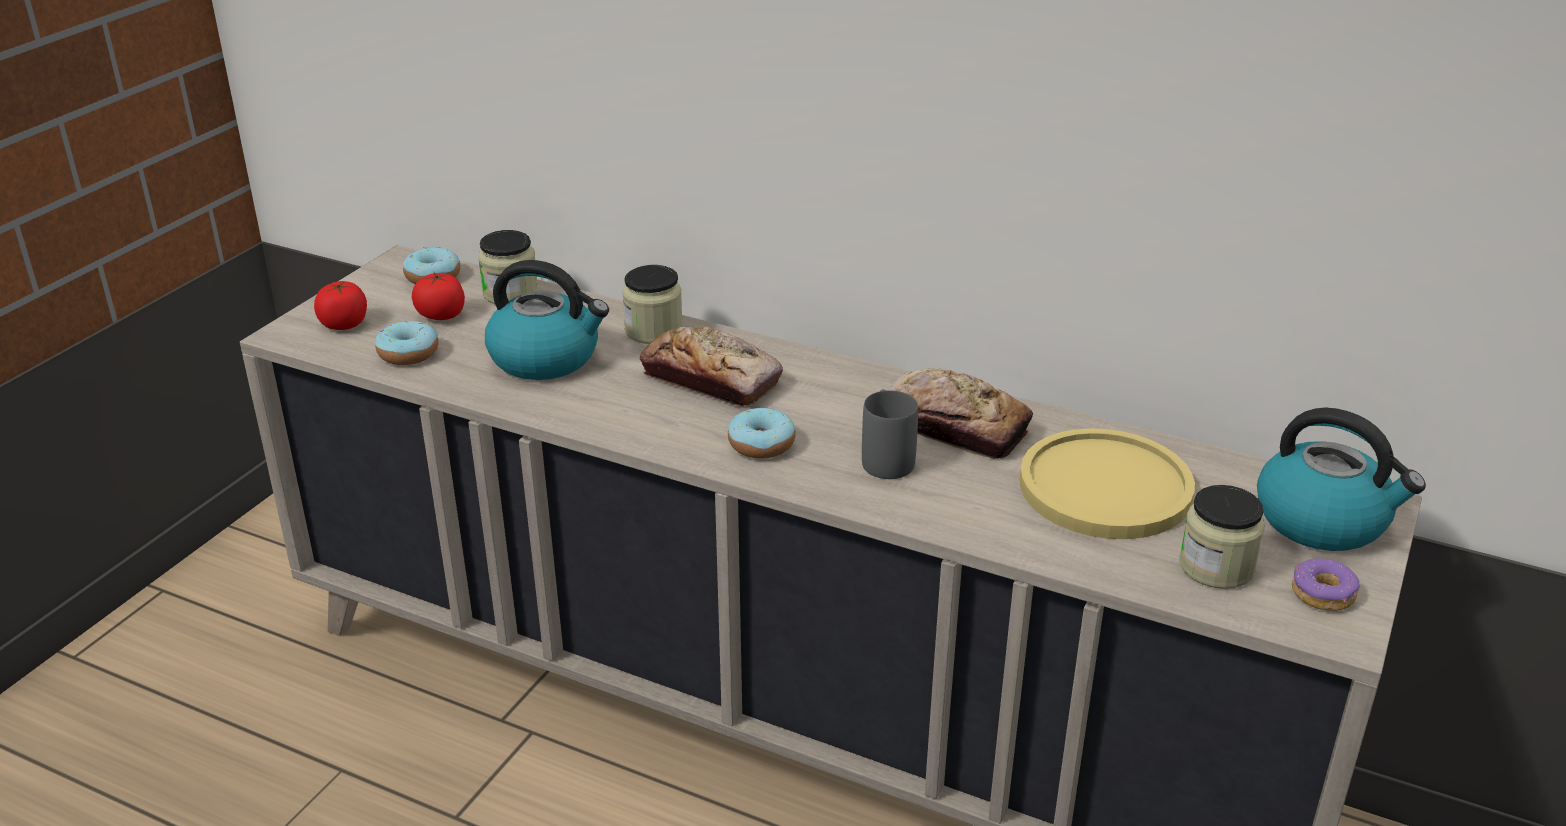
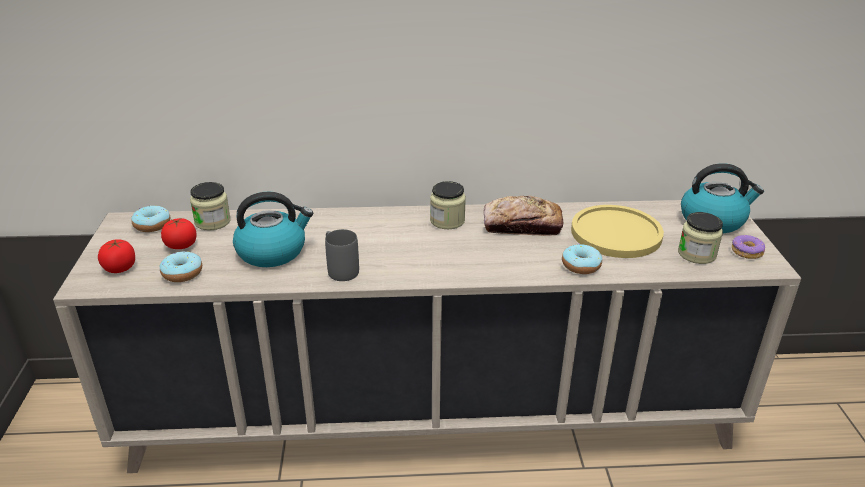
camera: 30 degrees left, 0 degrees up
(654, 330) = (319, 220): jar -> jar (447, 221)
(711, 379) = (378, 236): bread -> none
(761, 444) = (440, 262): donut -> donut (581, 265)
(886, 457) = (506, 250): grey mug -> grey mug (339, 269)

